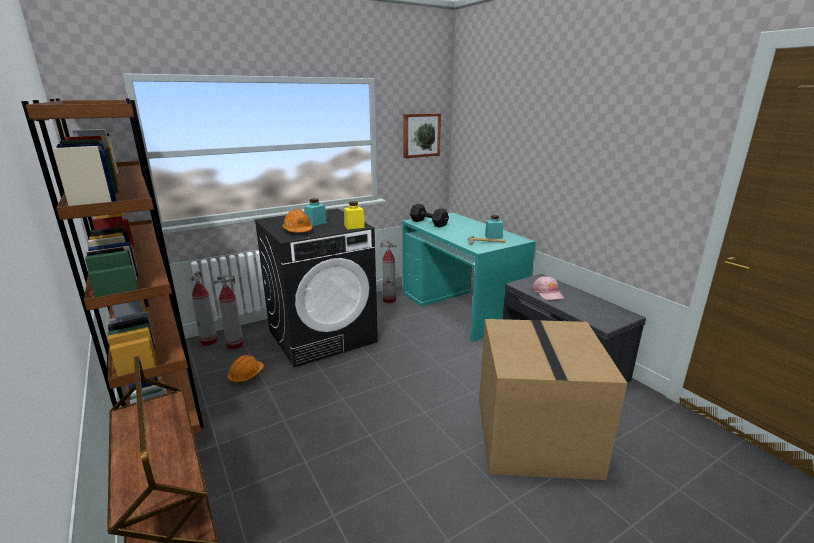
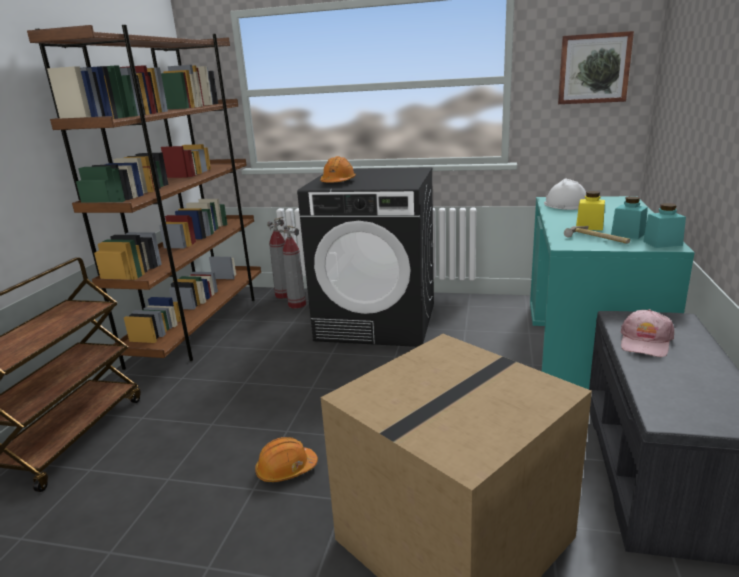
camera: 45 degrees right, 0 degrees up
(246, 375) = (271, 333): orange hard hat -> orange hard hat (286, 470)
(315, 223) = (372, 178): turquoise jar -> turquoise jar (662, 243)
(354, 226) = (399, 185): yellow jar -> yellow jar (589, 227)
(389, 300) = (501, 307): fire extinguisher -> none
(429, 223) = (565, 204): black dumbbell -> white hard hat

